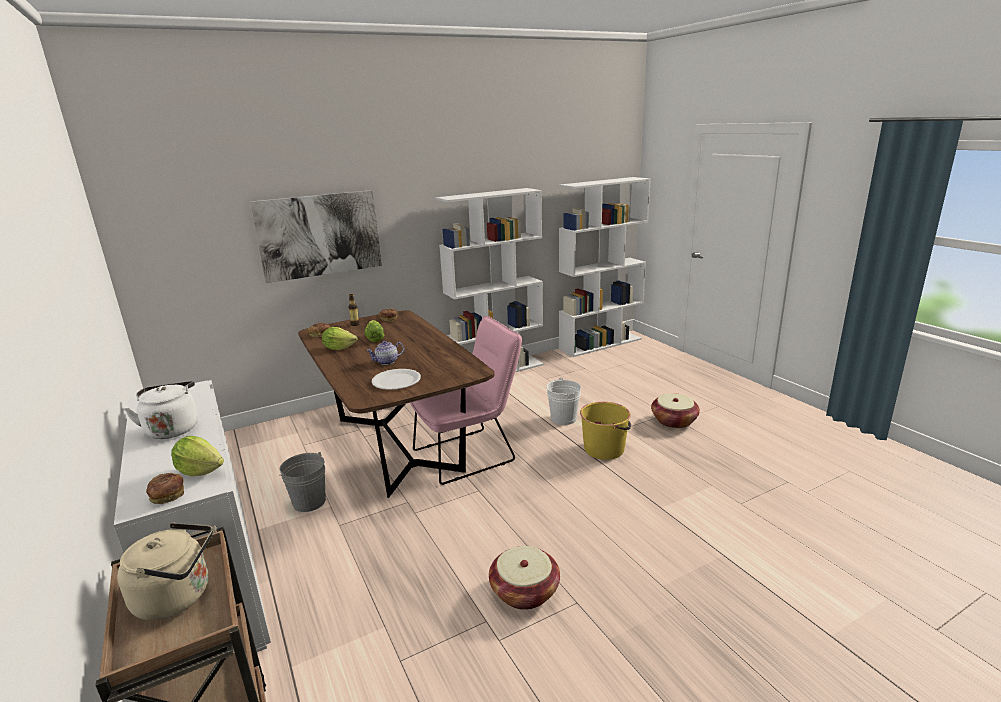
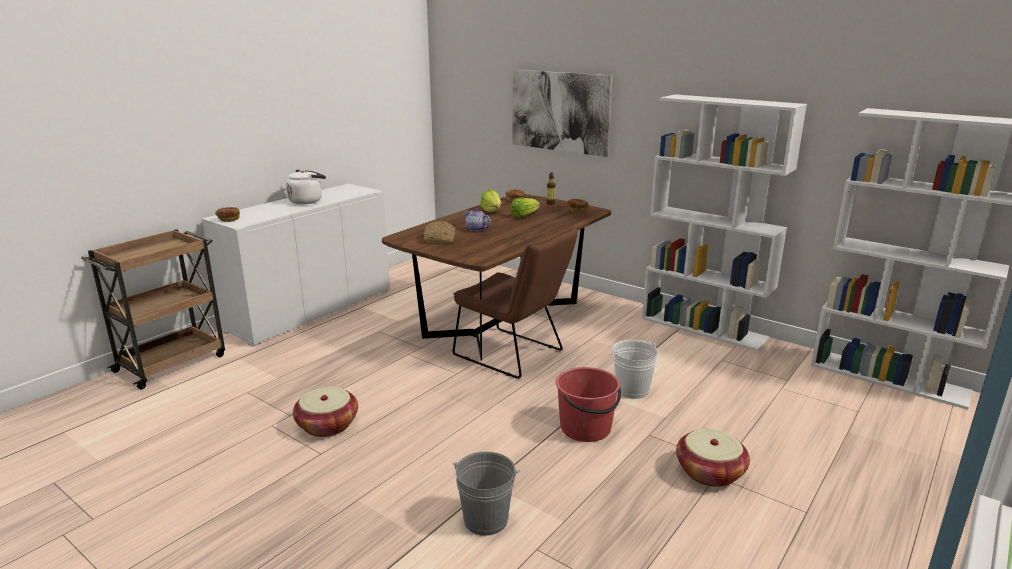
camera: 65 degrees right, 0 degrees up
(178, 596) = (155, 251): beige kettle -> none
(200, 470) = (257, 218): lettuce -> none
(309, 502) = (400, 312): grey bucket -> grey bucket (486, 520)
(396, 381) = (440, 239): white plate -> bread
(470, 454) = (514, 355): pink chair -> brown chair
(604, 449) = (586, 428): yellow bucket -> red bucket

